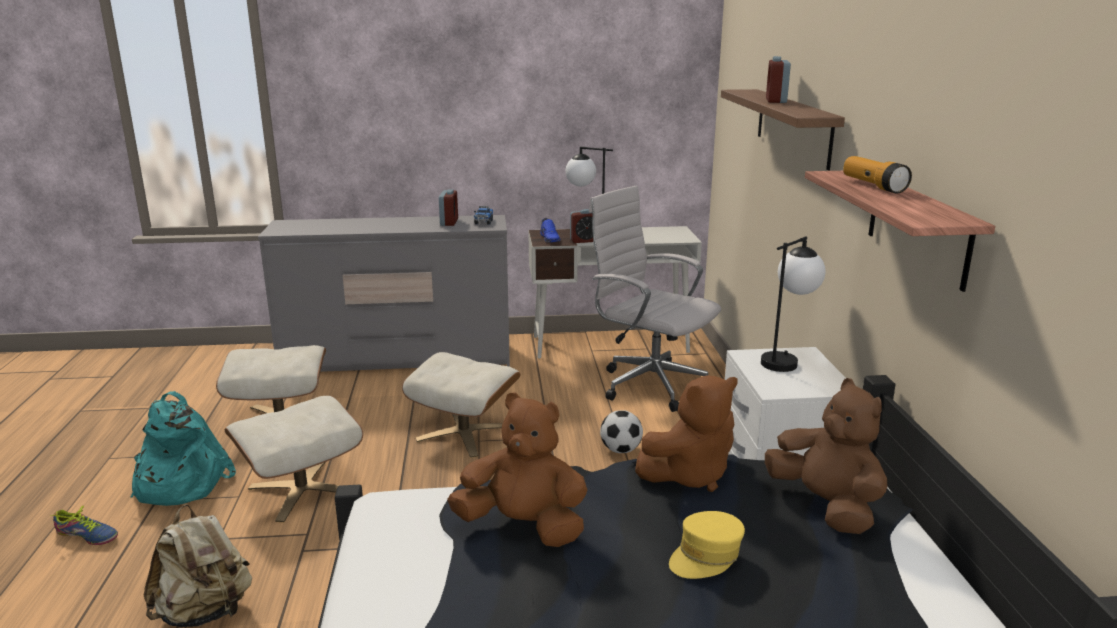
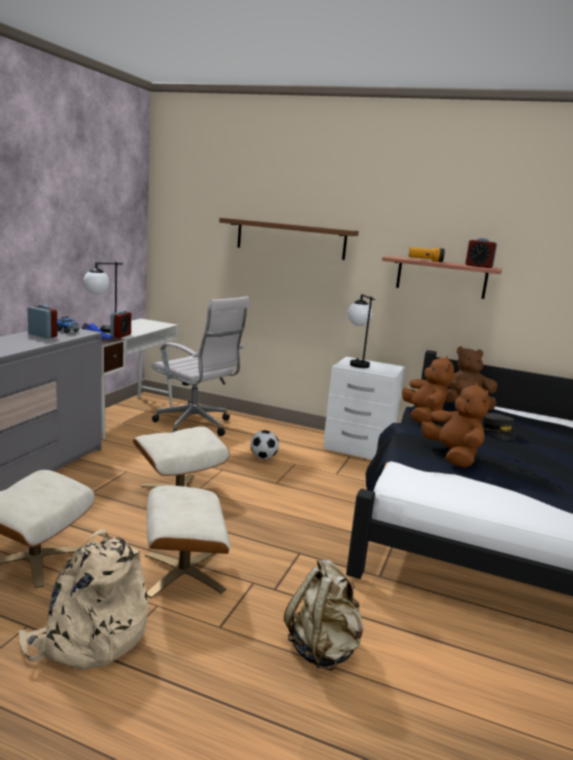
camera: 65 degrees left, 5 degrees down
(87, 535) = (129, 714): shoe -> none
(178, 483) = (88, 637): turquoise backpack -> beige backpack
(523, 526) = (452, 456): brown plush toy -> brown plush toy turned 120 degrees clockwise
(649, 384) = (196, 426): white office chair -> white office chair turned 120 degrees counterclockwise
(706, 556) = (498, 432): yellow cap -> grey cap
(776, 100) = (287, 223): alarm clock -> alarm clock (478, 266)

